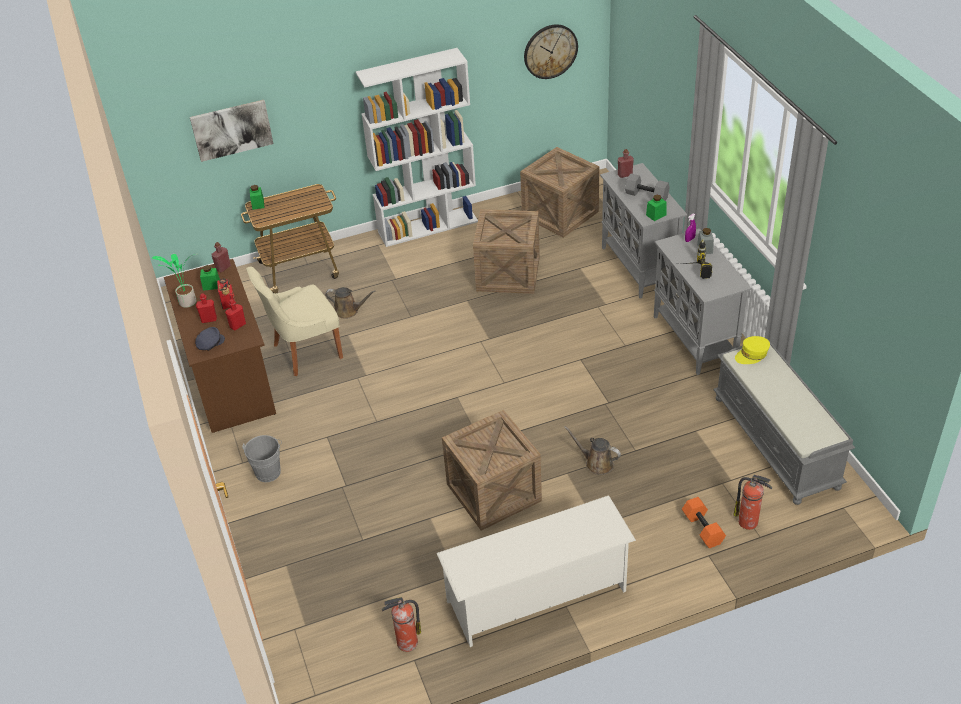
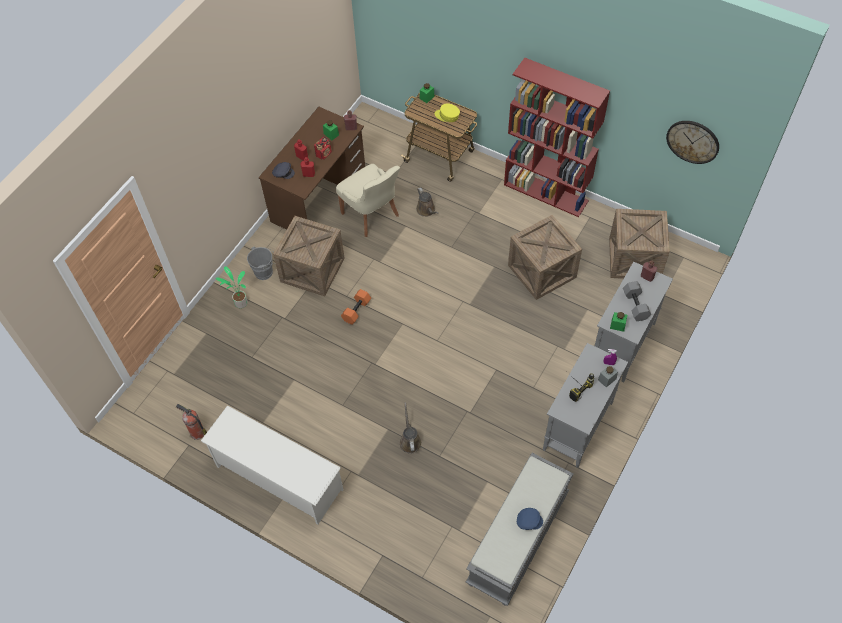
camera: 50 degrees right, 15 degrees up
(186, 303) = (306, 135): potted plant -> potted plant (240, 303)
(231, 129) = (428, 38): picture -> none
(305, 352) = (372, 215): beige chair -> beige chair turned 150 degrees counterclockwise
(428, 226) = (546, 192): white bookcase -> red bookcase
(493, 492) = (340, 399): crate -> crate (312, 270)
(701, 529) = (402, 537): orange dumbbell -> orange dumbbell (356, 310)
(749, 522) = (429, 563): fire extinguisher -> none
(752, 355) = (545, 474): yellow cap -> yellow cap (447, 116)
(791, 390) = (529, 520): none -> blue cap

